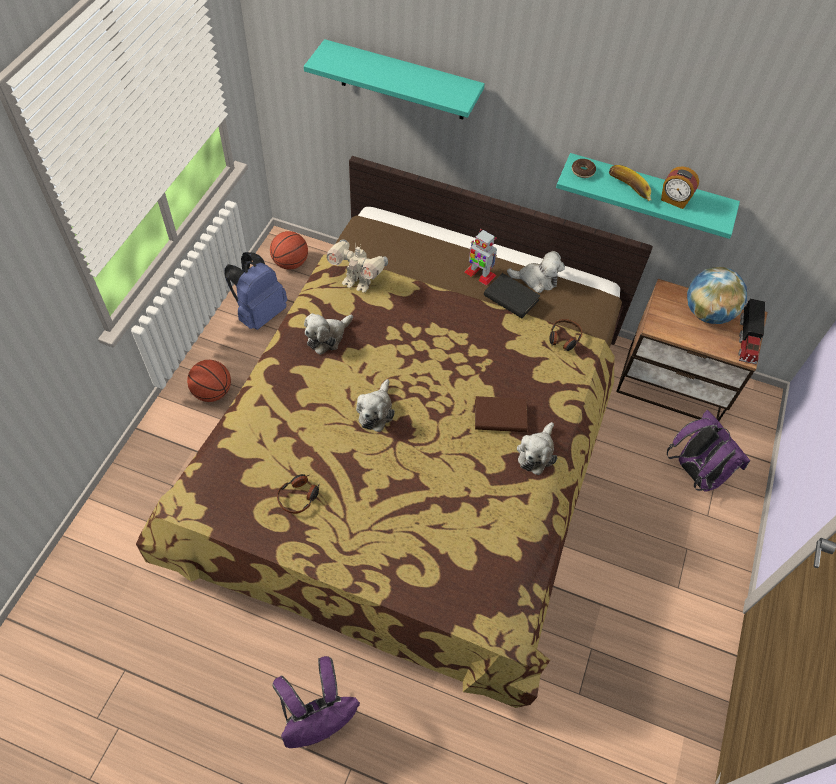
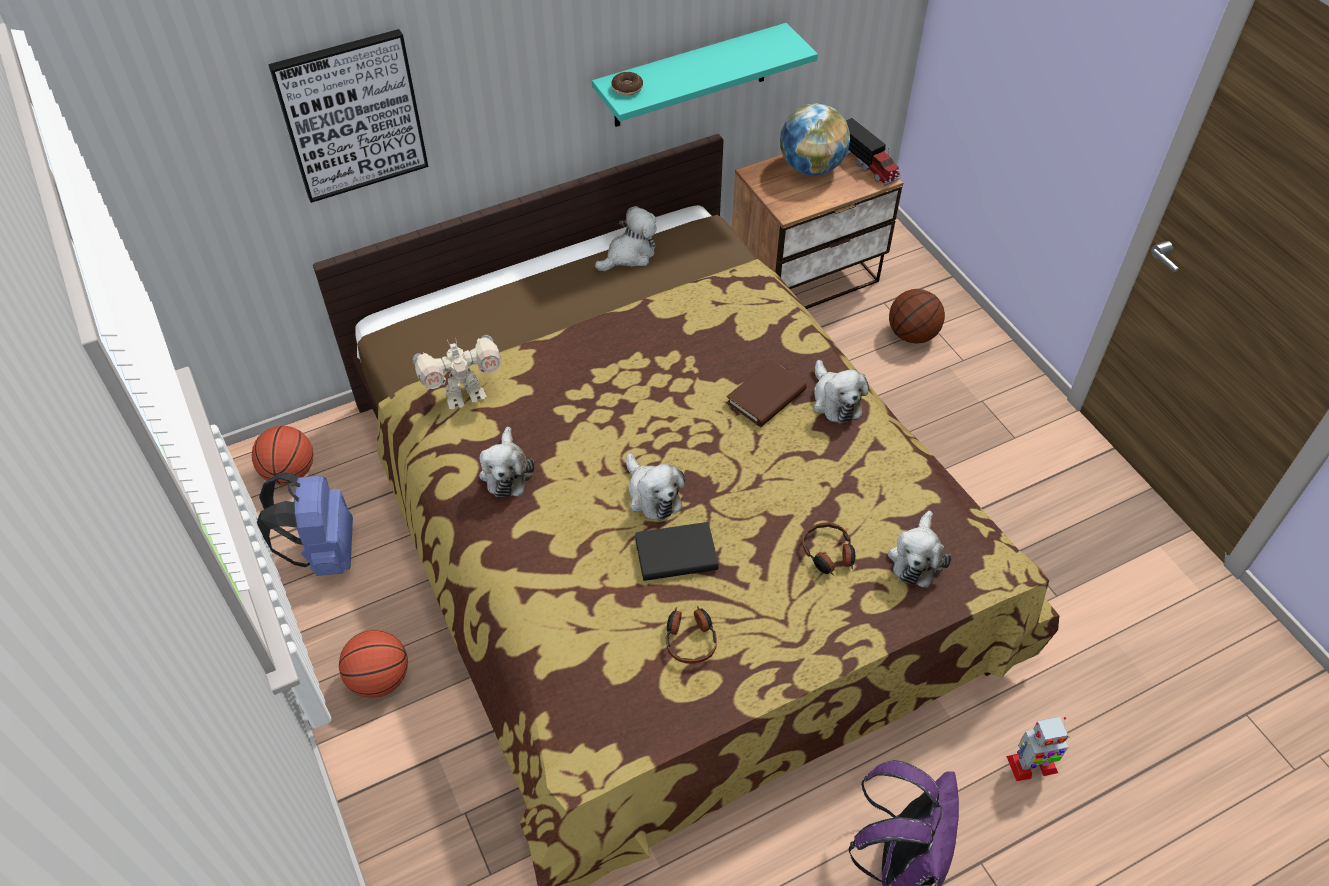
camera: 45 degrees left, 5 degrees down
(402, 81) = (351, 115): turquoise shelf -> picture
(461, 575) = (916, 557): none -> plush toy
(479, 274) = (571, 291): toy robot -> toy robot (1031, 765)
(511, 298) = (633, 287): black book -> black book (676, 555)
(563, 338) = (726, 284): headphones -> headphones (828, 554)
(627, 190) = (688, 77): banana -> none
(674, 200) = (736, 58): alarm clock -> none
(694, 473) = (911, 335): purple backpack -> basketball

